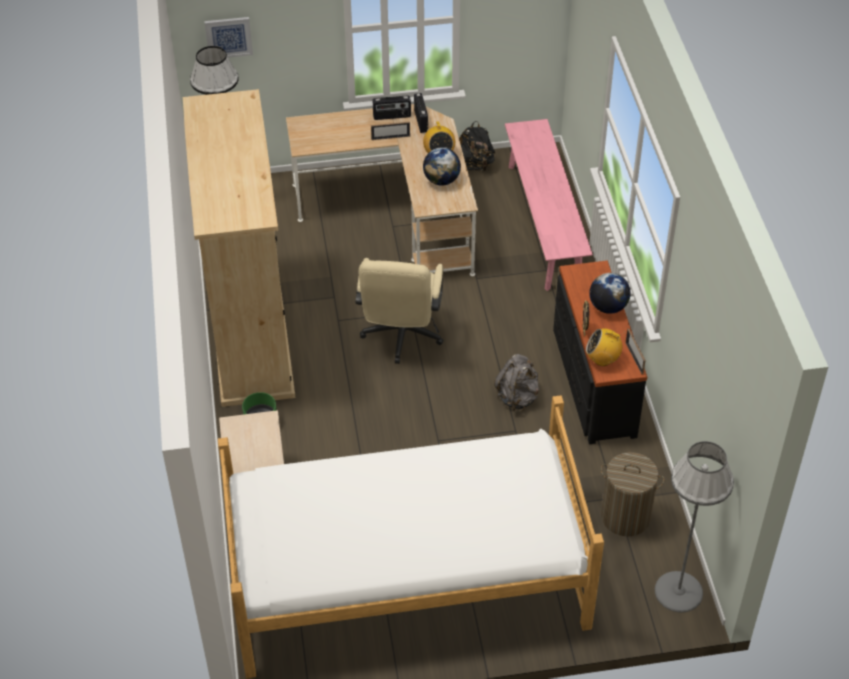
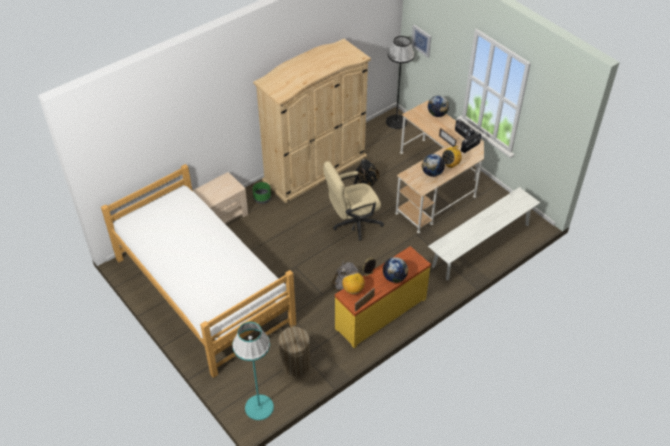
camera: 60 degrees right, 0 degrees up
(325, 121) = (437, 114): none -> globe
(474, 165) = (500, 198): black backpack -> black backpack (366, 182)
(544, 224) = (481, 245): pink bench -> white bench
(592, 381) = (380, 313): black dresser -> yellow dresser
(678, 592) = (259, 407): grey floor lamp -> turquoise floor lamp

